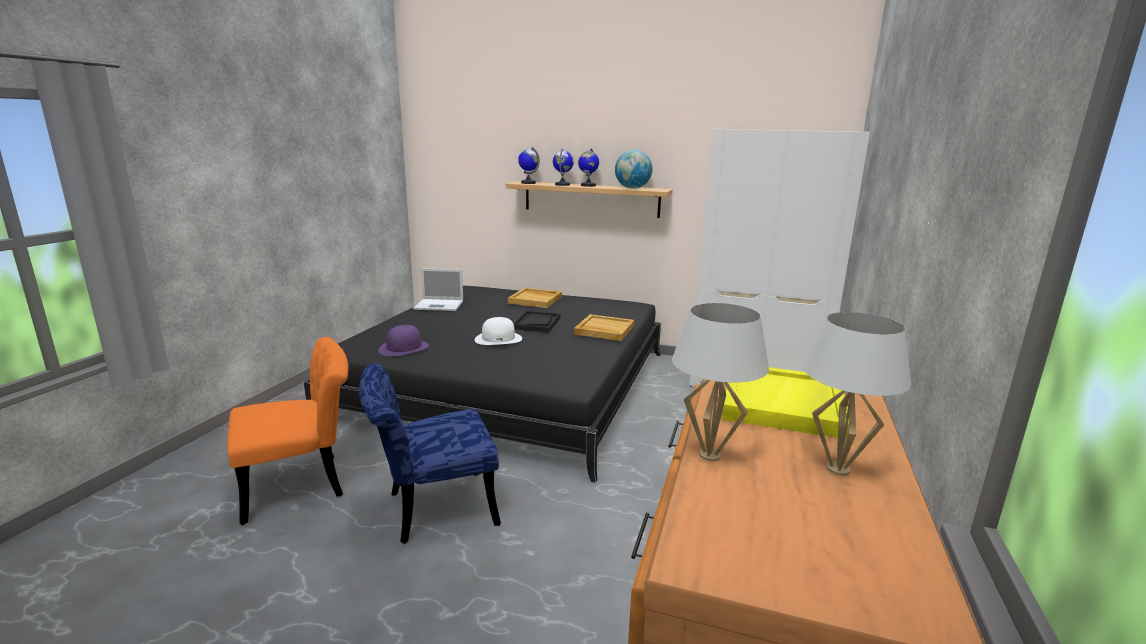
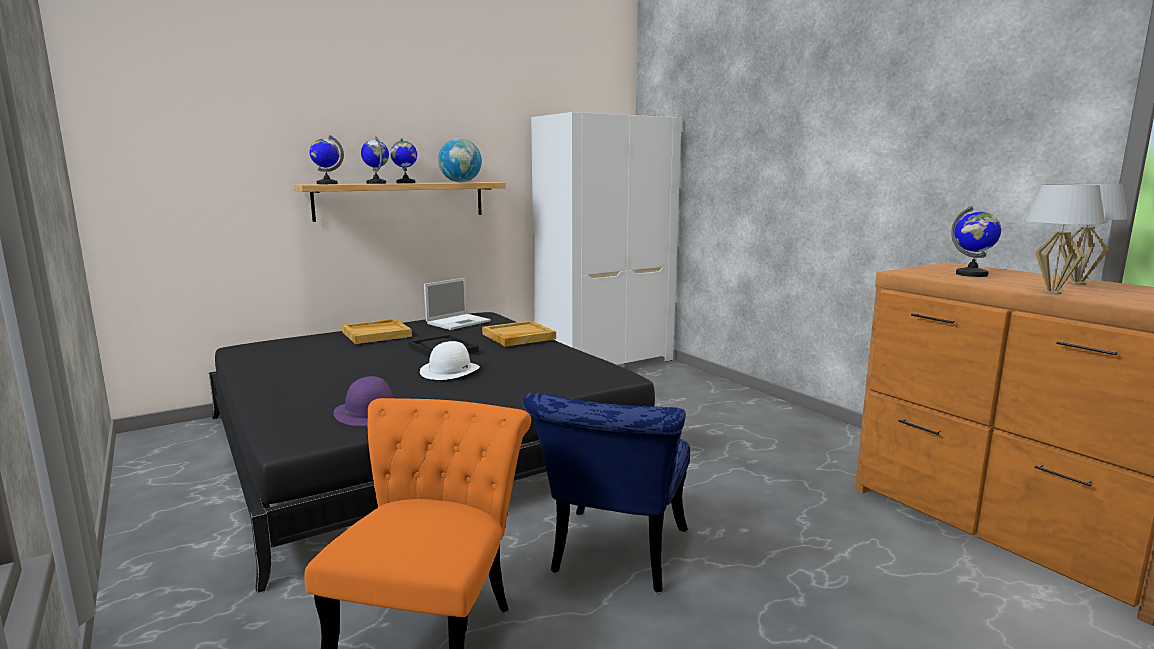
camera: 50 degrees left, 5 degrees down
(440, 305) = (271, 368): laptop -> laptop (459, 322)
(784, 404) = (971, 274): yellow tray -> globe

